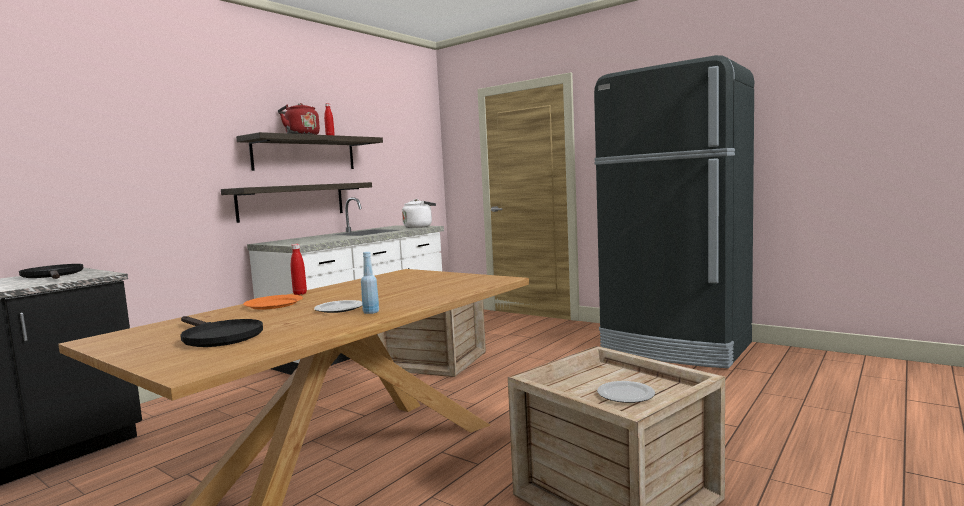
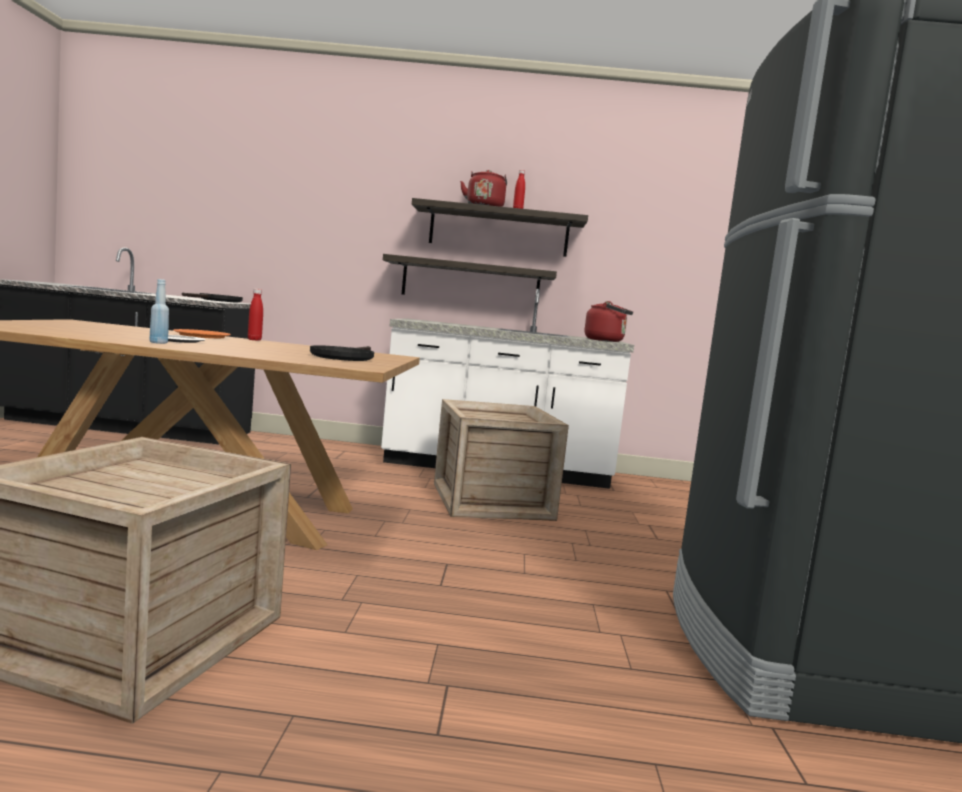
camera: 55 degrees right, 0 degrees up
(218, 336) = (71, 328): black frying pan -> black frying pan (344, 357)
(419, 227) = (606, 341): white kettle -> red kettle
(625, 394) = (114, 488): plate -> none

